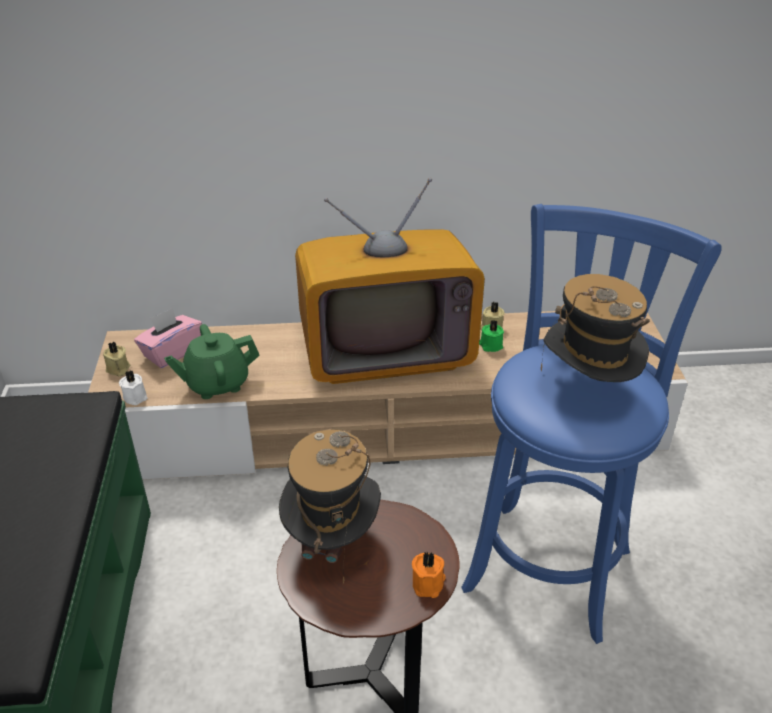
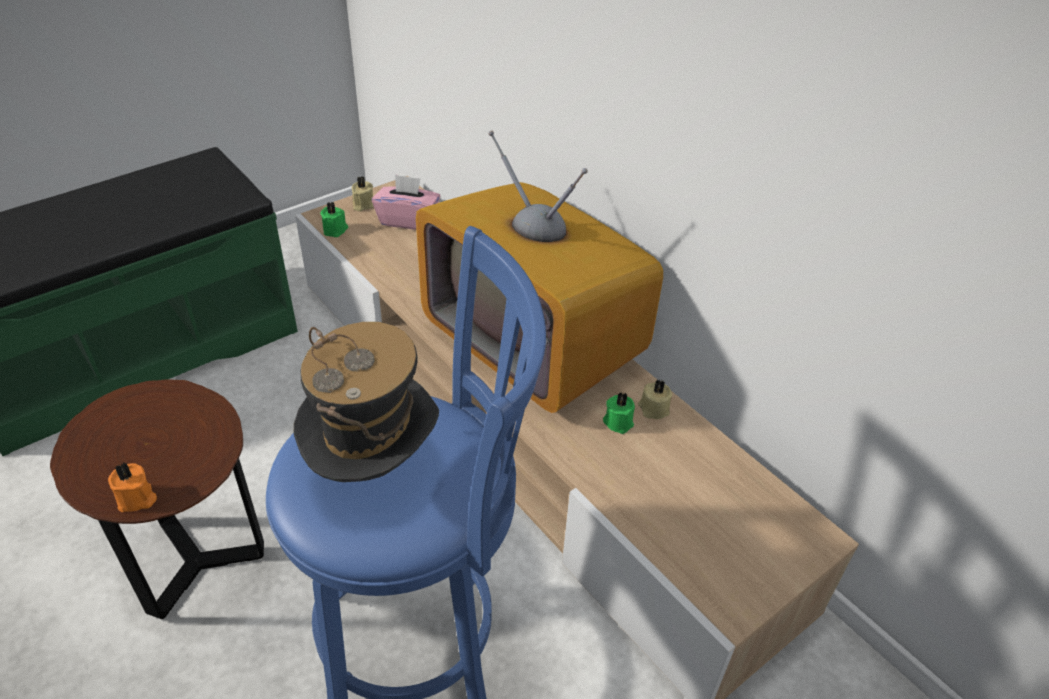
camera: 55 degrees right, 5 degrees up
(136, 396) = (335, 230): white candle -> green candle
(217, 383) = (388, 263): green teapot -> none
(332, 542) = (163, 409): hat -> none

